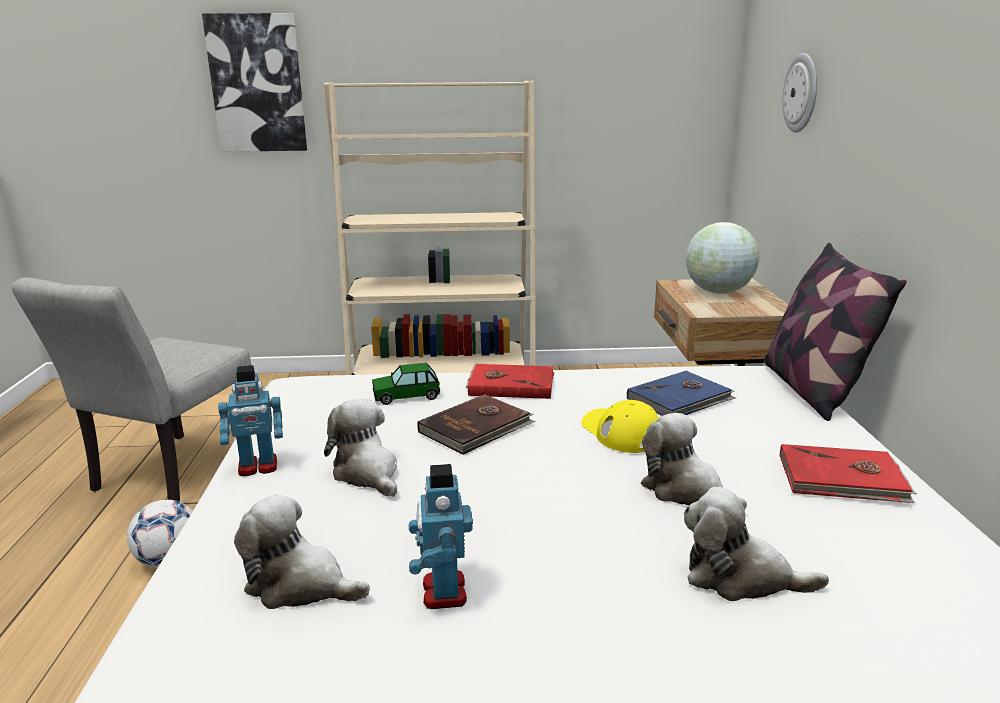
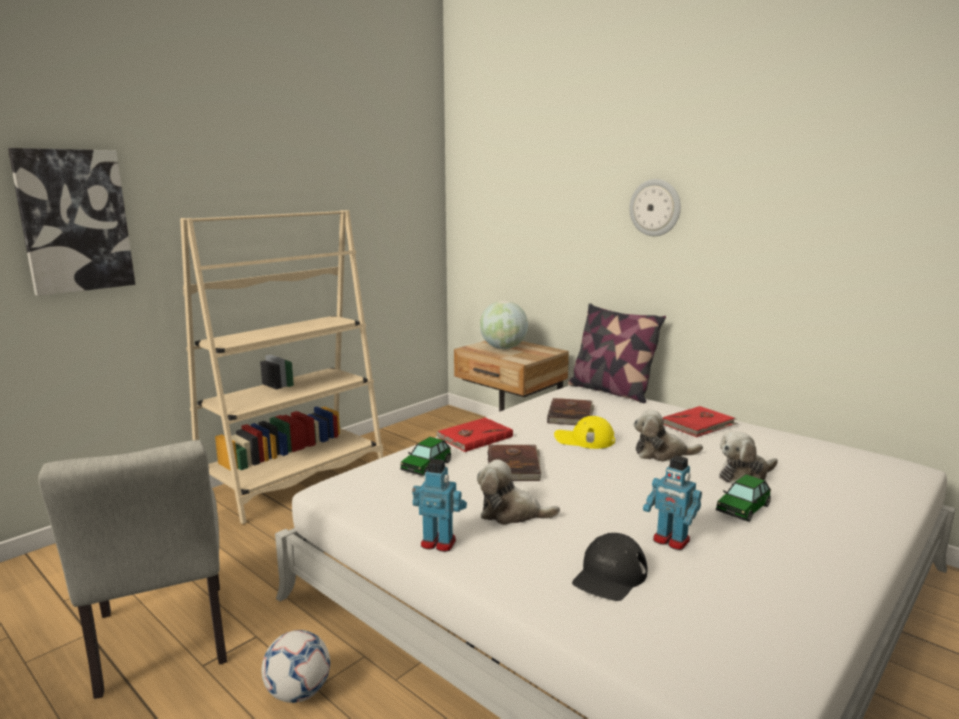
camera: 45 degrees left, 5 degrees down
(258, 467) = (438, 542): toy robot -> toy robot turned 105 degrees counterclockwise
(300, 585) = (609, 576): plush toy -> black cap
(628, 614) = (742, 508): none -> toy car
(680, 399) = (571, 414): blue book -> brown book
(801, 93) = (526, 214): wall clock -> wall clock (655, 207)

